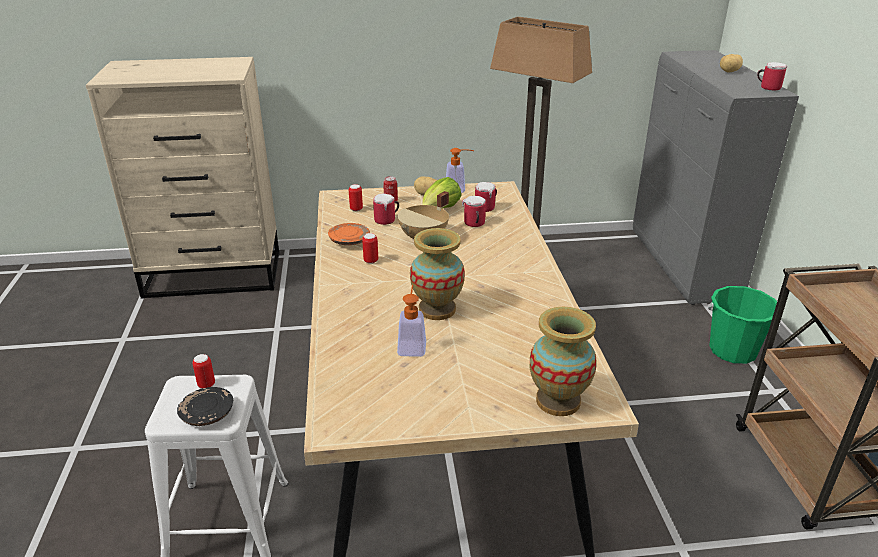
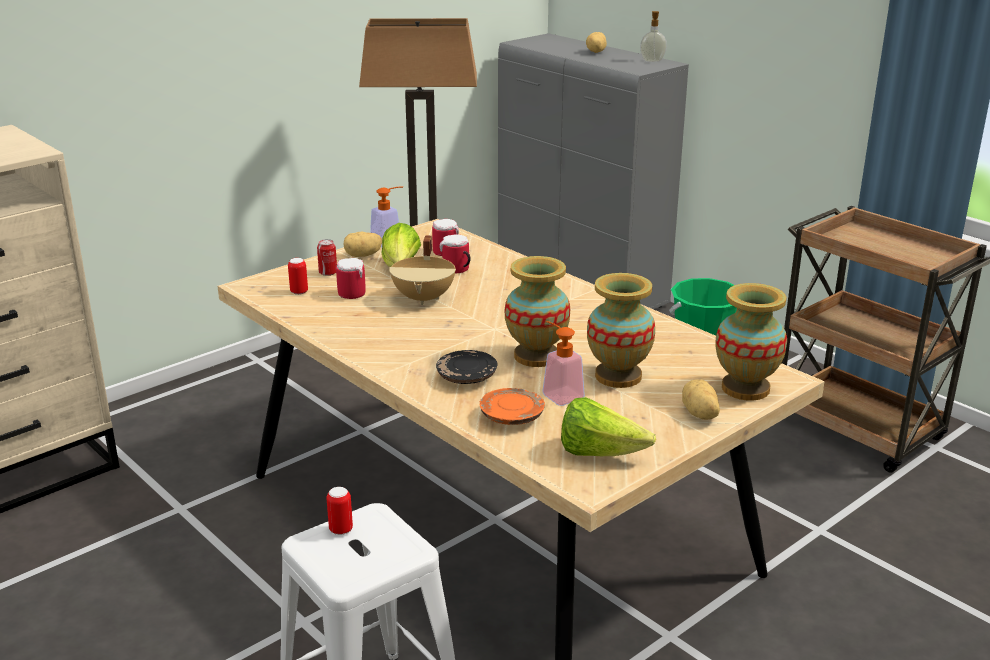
camera: 35 degrees left, 5 degrees down
(207, 414) = (385, 554): black plate -> black plate (467, 377)
(349, 240) = (342, 324): orange plate -> orange plate (511, 416)
(371, 261) = (398, 336): can -> none
(374, 406) = (599, 453): none -> lettuce
(473, 349) = (618, 376): none -> vase
(490, 407) = (699, 414): none -> potato
(768, 87) = (652, 60): mug -> soap dispenser

